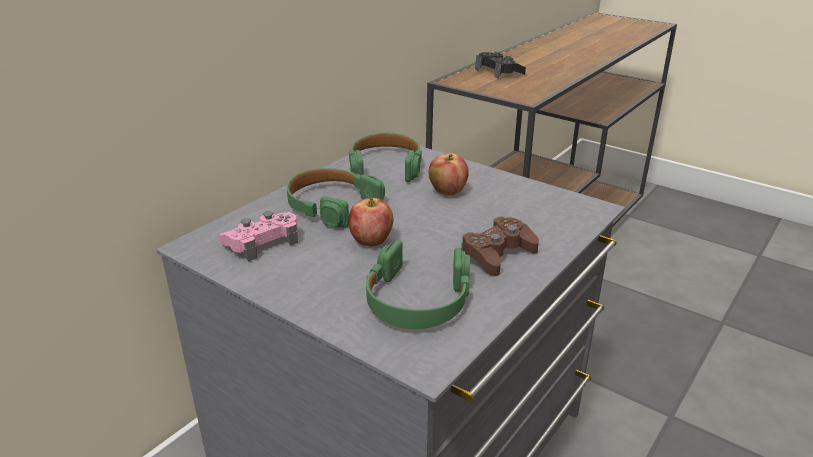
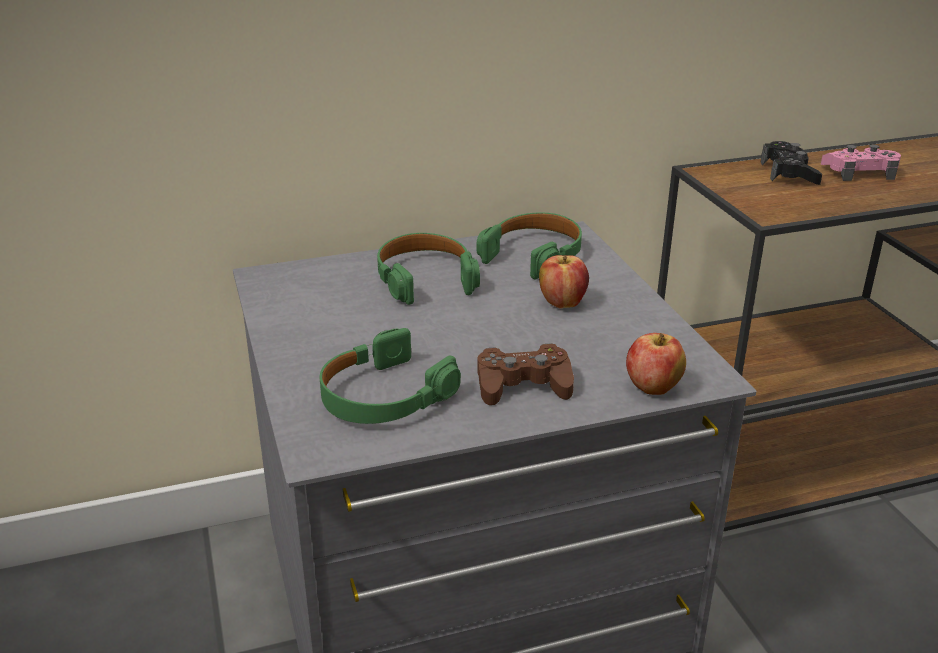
camera: 35 degrees right, 0 degrees up
(262, 242) = (319, 293): pink game controller -> pink game controller (859, 172)
(371, 242) = (415, 327): apple -> apple (652, 388)

